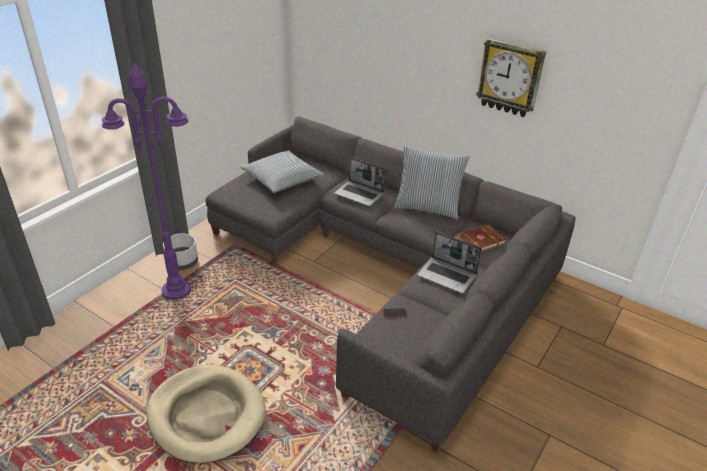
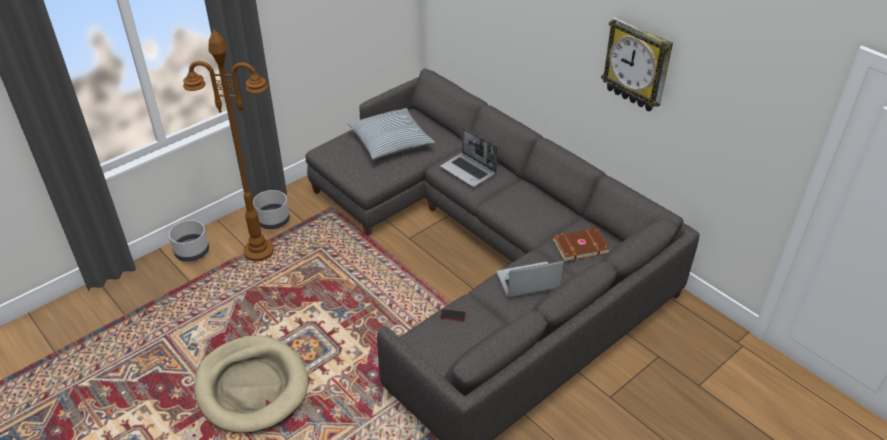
camera: 15 degrees right, 5 degrees up
(110, 300) = (192, 252): none -> grey planter
(177, 291) = (259, 251): purple floor lamp -> brown floor lamp
(427, 207) = (539, 197): pillow -> none
(447, 276) = (527, 282): laptop -> laptop turned 120 degrees clockwise

